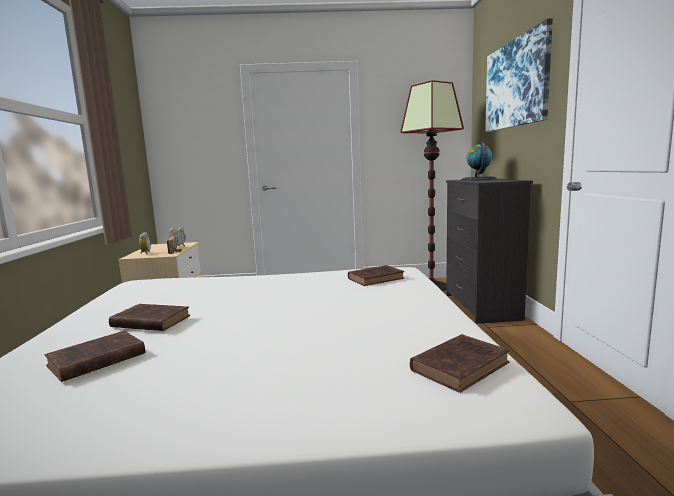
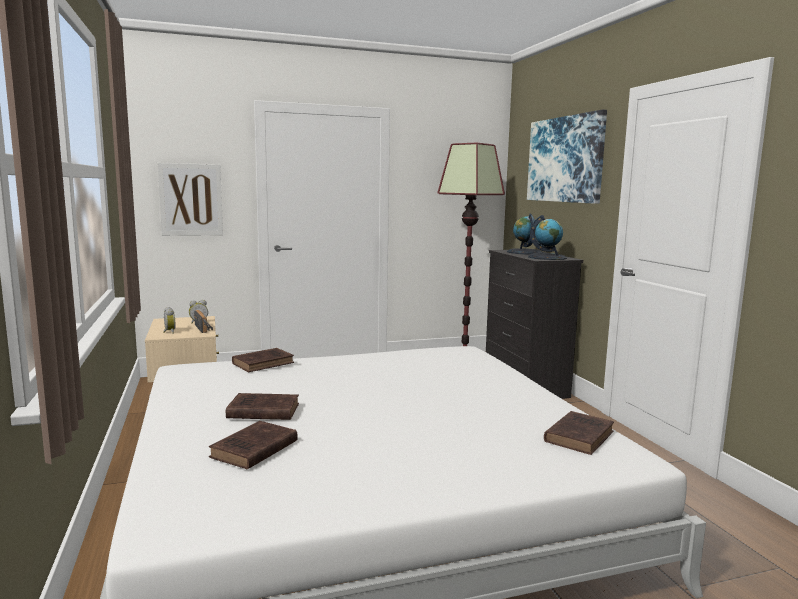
camera: 15 degrees left, 0 degrees up
(194, 150) = (191, 199): none -> picture
(377, 278) = (449, 360): brown book -> brown book (264, 363)
(495, 180) = (547, 257): none -> globe

